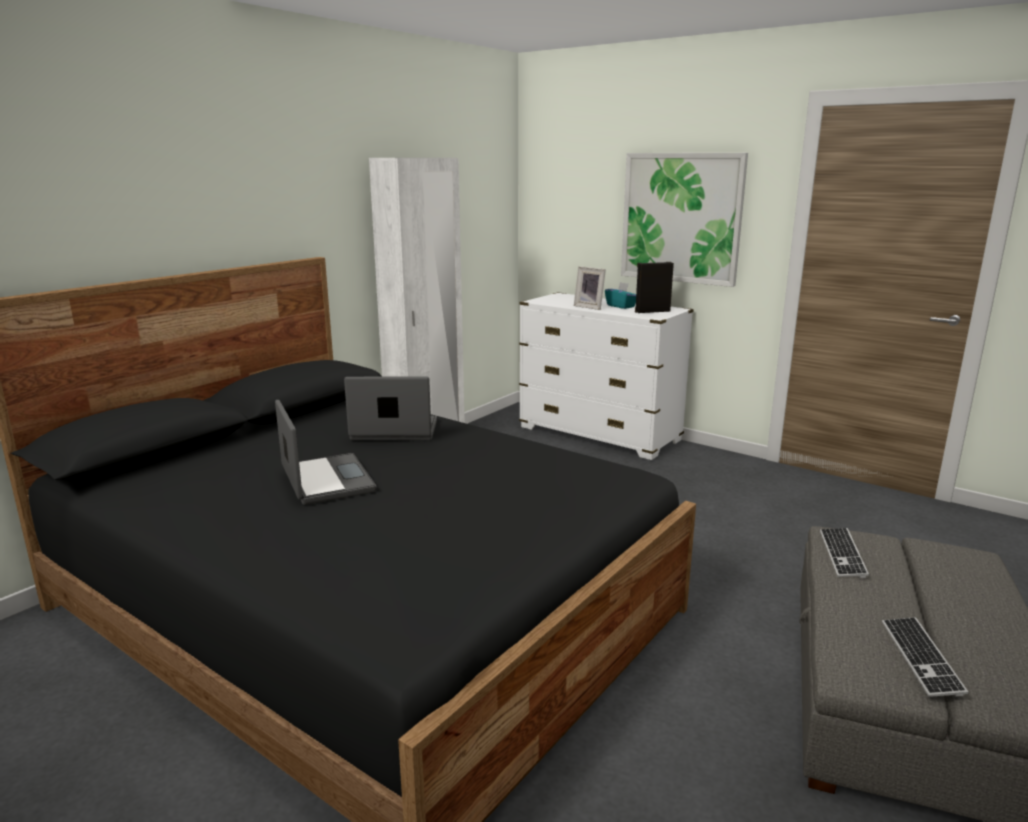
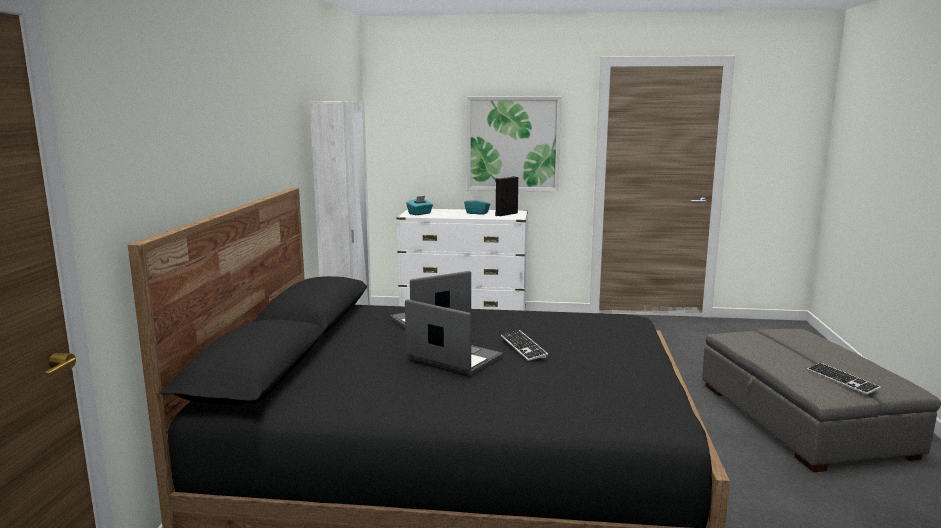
camera: 30 degrees left, 5 degrees down
(553, 300) = (420, 214): none -> turquoise tissue box
(590, 307) = (457, 215): picture frame -> none
(842, 554) = (746, 343): keyboard -> keyboard (523, 347)

